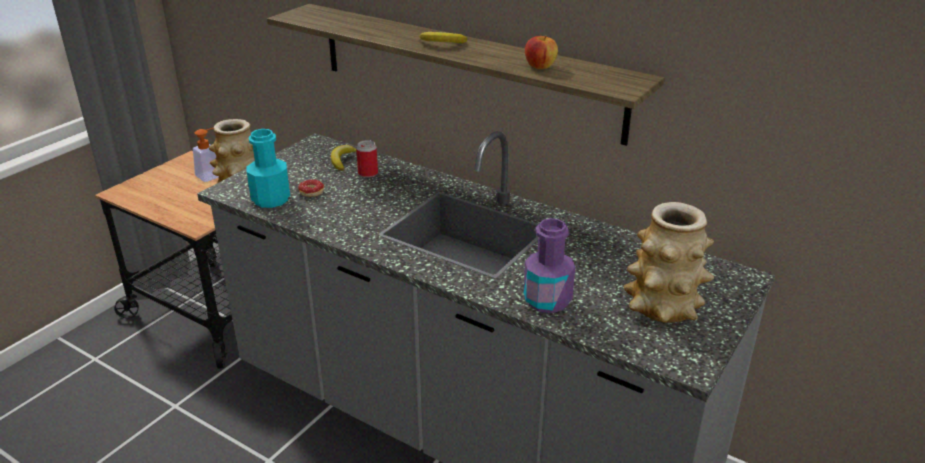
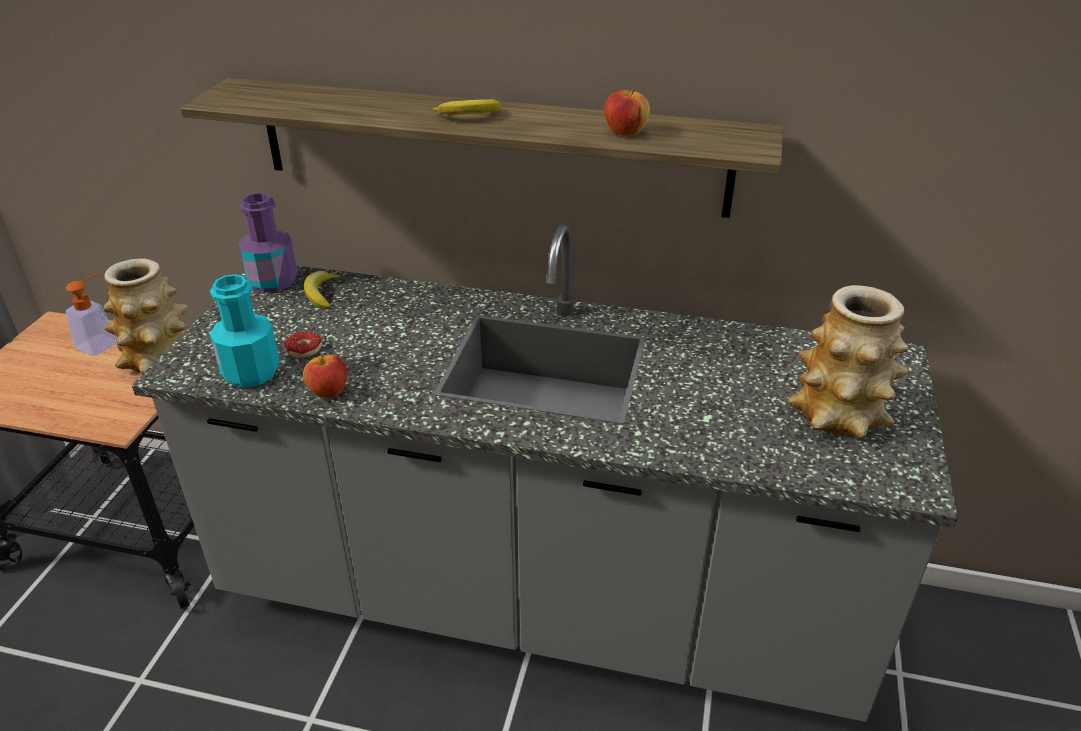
camera: 20 degrees left, 5 degrees up
(311, 220) = (329, 392): none -> apple
(368, 173) = (366, 306): can -> none
(547, 300) = (704, 439): purple bottle -> purple bottle (273, 281)

